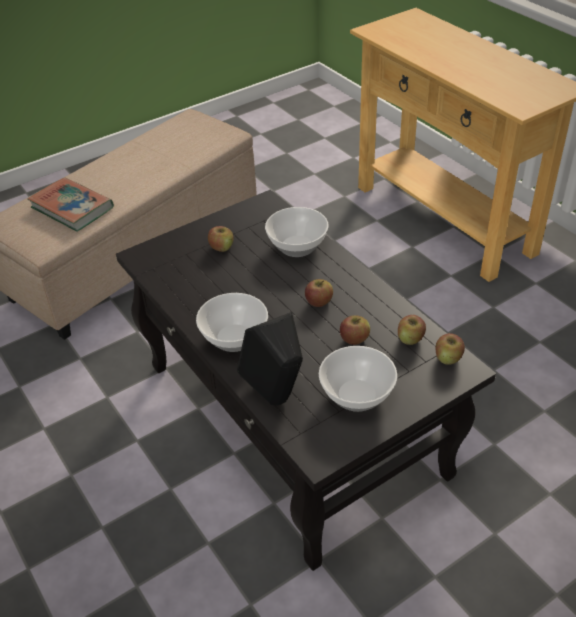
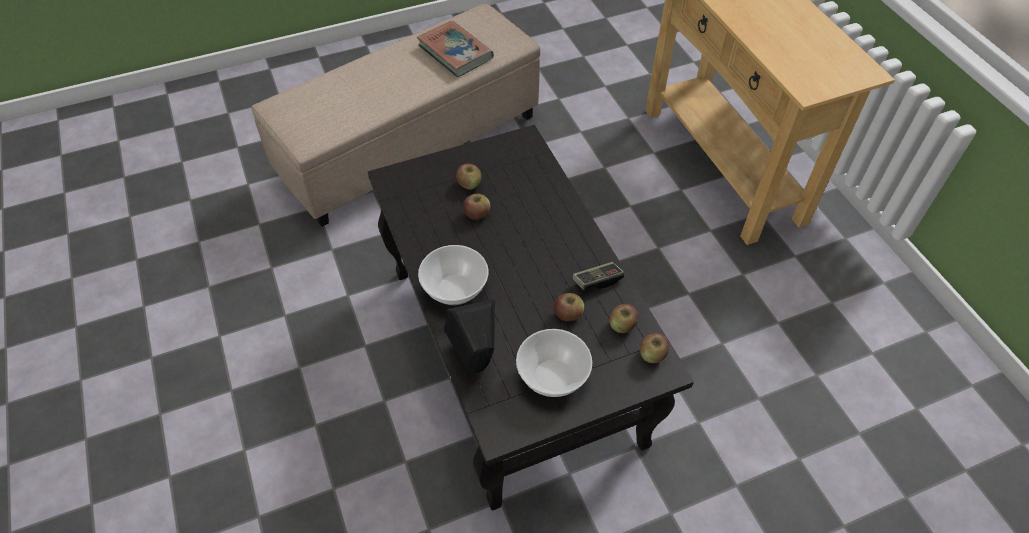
camera: 10 degrees right, 10 degrees up
(72, 208) = (344, 103): book -> book (455, 52)
(298, 245) = (543, 196): bowl -> none
(319, 301) = (546, 265): apple -> apple (477, 214)
(373, 306) = (597, 281): none -> game controller

